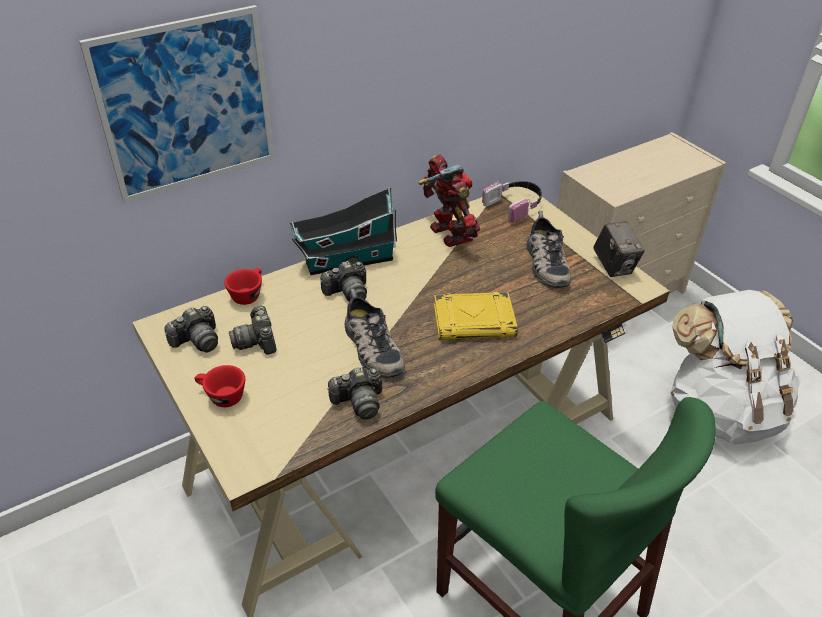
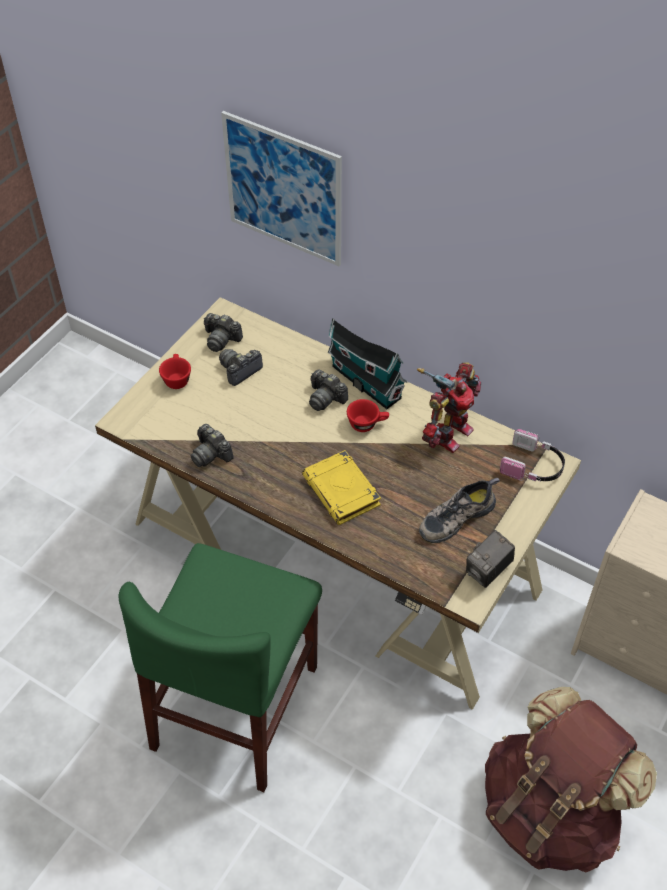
camera: 65 degrees right, 10 degrees up
(248, 294) = (286, 342): red cup -> red cup (367, 424)
(370, 347) = (271, 437): shoe -> none
(721, 410) = (550, 811): white backpack -> brown backpack

